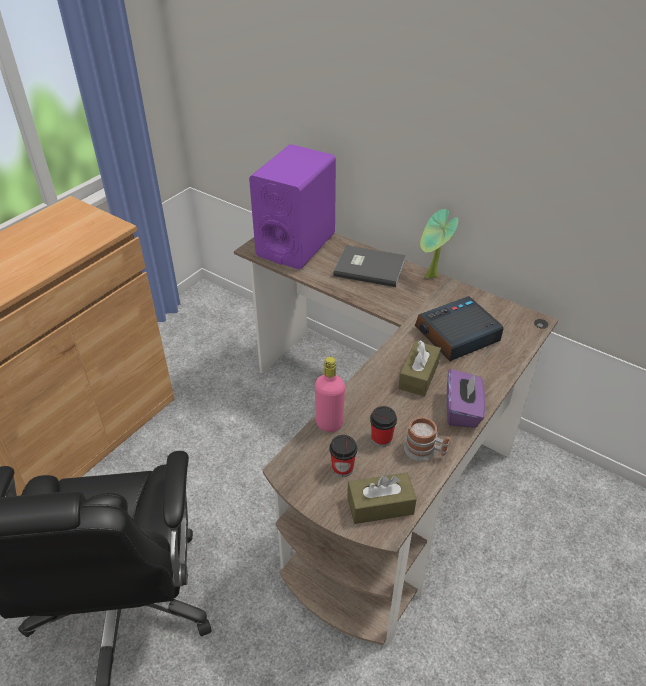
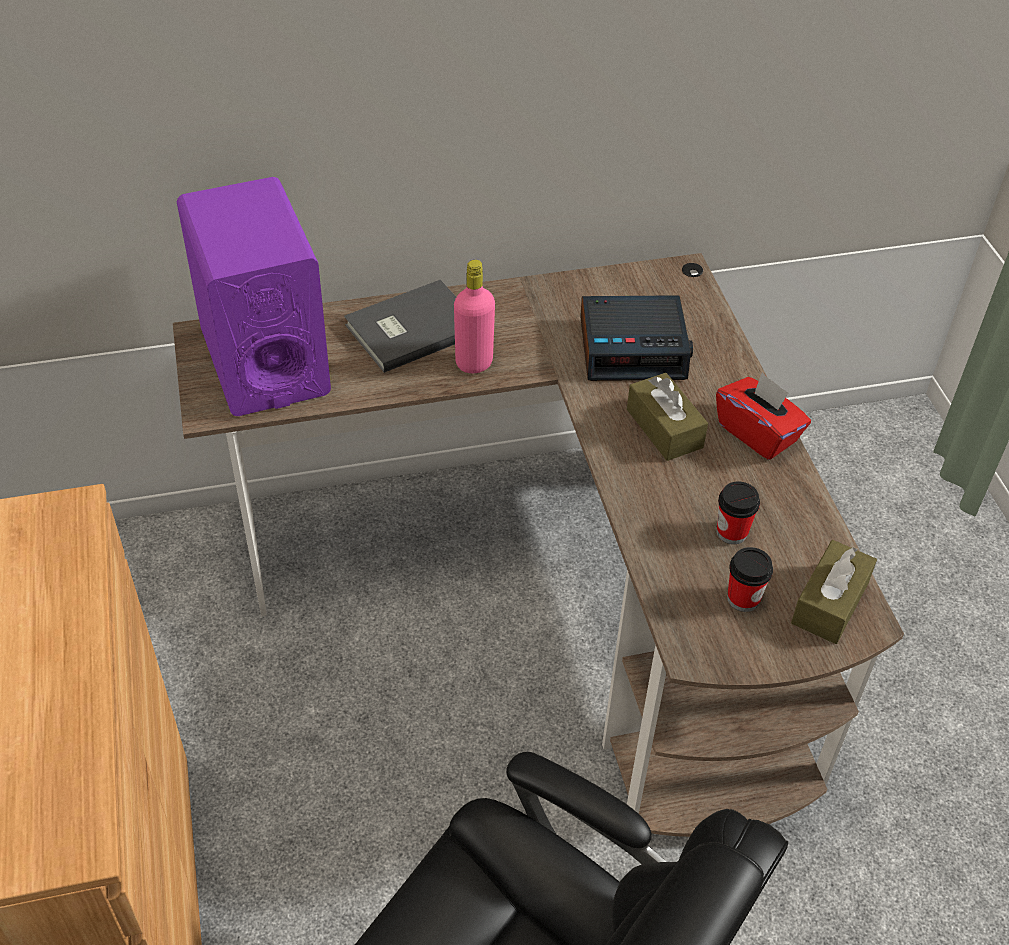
camera: 50 degrees left, 5 degrees up
(329, 424) = (659, 562): pink bottle -> pink bottle (474, 363)
(425, 451) = (787, 508): mug -> none
(431, 278) = (504, 292): potted plant -> none
(456, 335) = (633, 348): alarm clock -> alarm clock turned 105 degrees counterclockwise
(462, 410) = (758, 433): purple tissue box -> red tissue box

